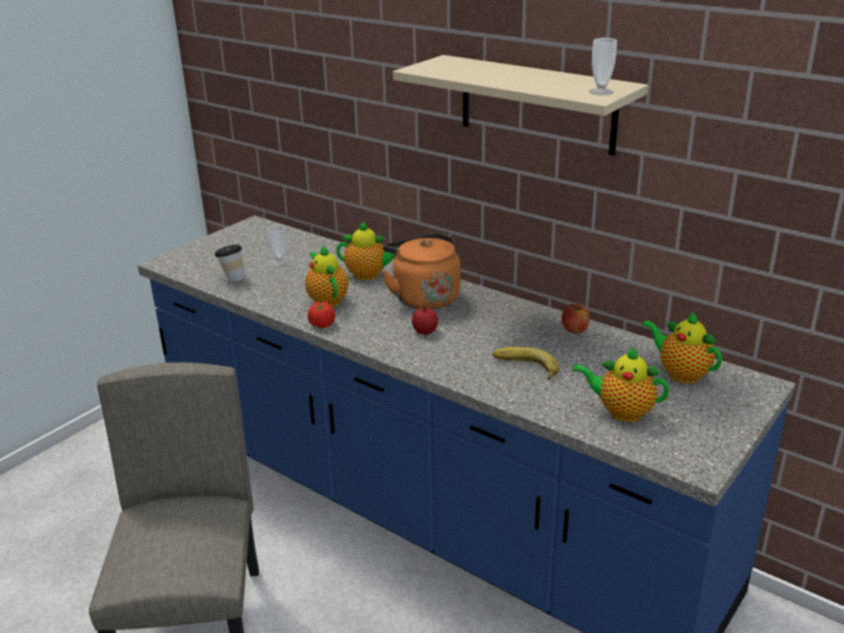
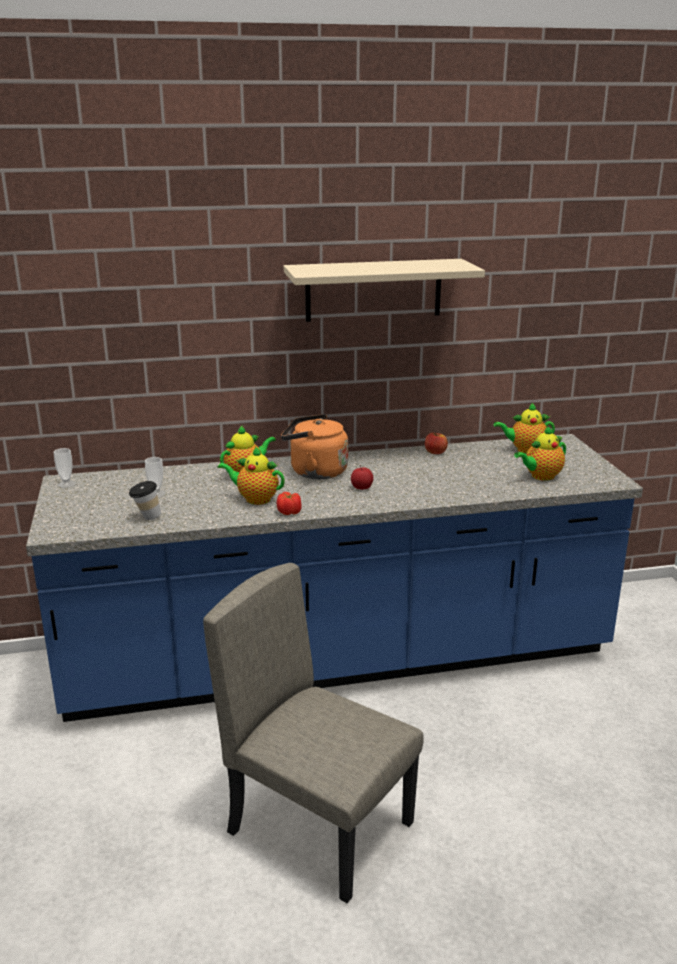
camera: 50 degrees left, 5 degrees down
(525, 368) = (456, 480): banana -> none
(601, 92) = (457, 265): cup -> cup (66, 484)

